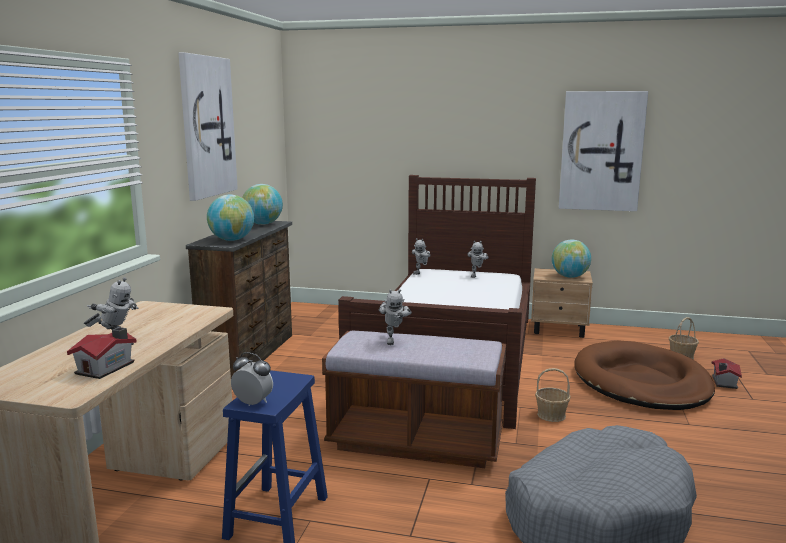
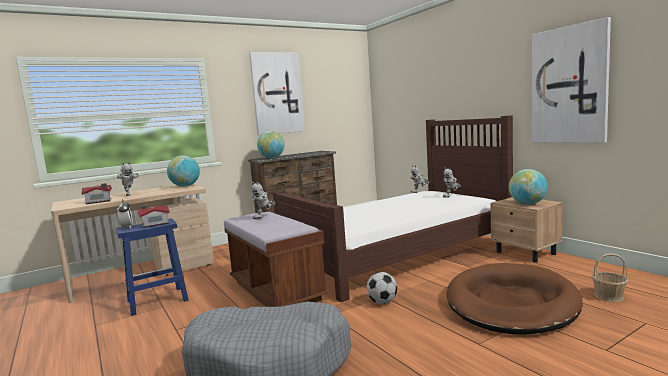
camera: 45 degrees right, 5 degrees down
(263, 224) = (316, 152): globe -> globe (185, 186)
(551, 415) = (382, 302): basket -> football
(723, 382) = (605, 327): toy house -> toy house (154, 224)

